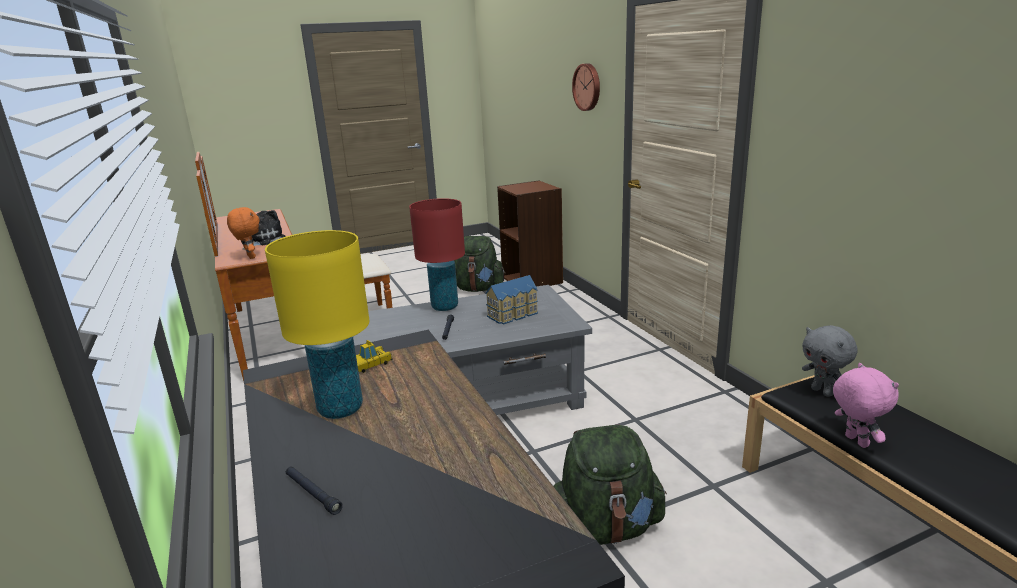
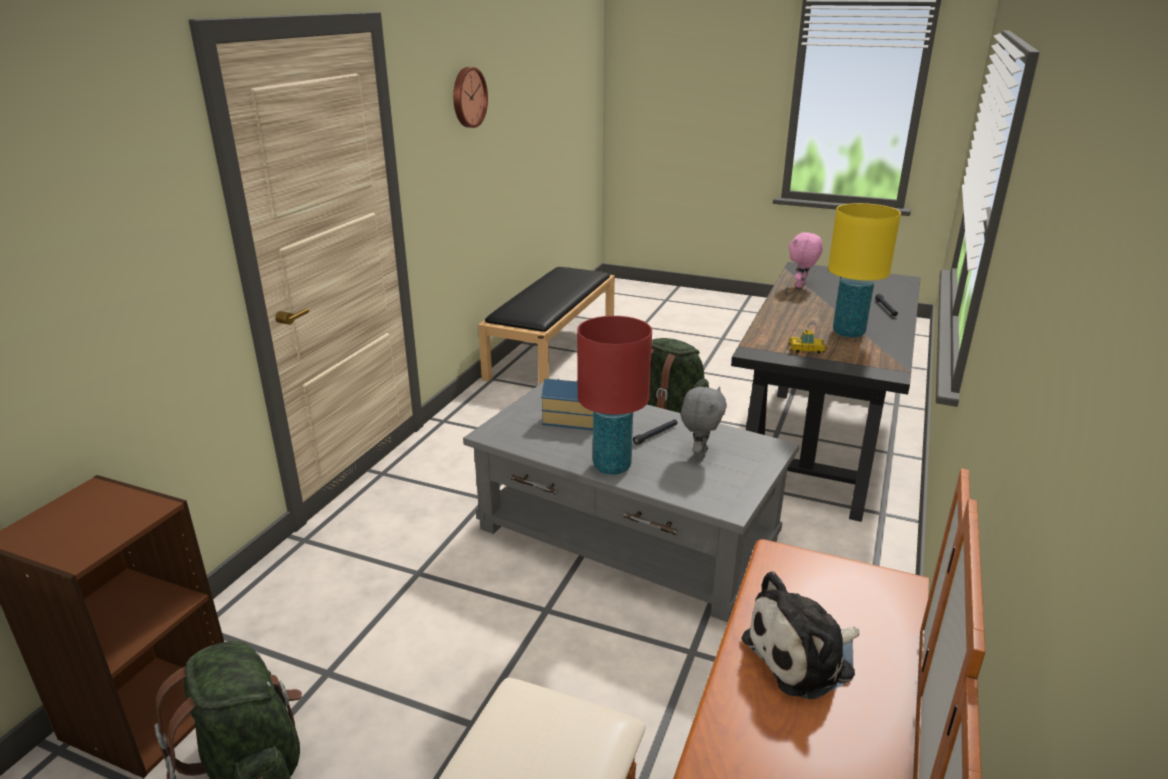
camera: 135 degrees left, 5 degrees up
(250, 257) = (852, 581): orange plush toy -> none
(588, 87) = (116, 215): wall clock -> wall clock (467, 97)
(823, 392) = (523, 312): grey plush toy -> grey plush toy (699, 454)
(855, 441) = (570, 300): pink plush toy -> pink plush toy (801, 285)

